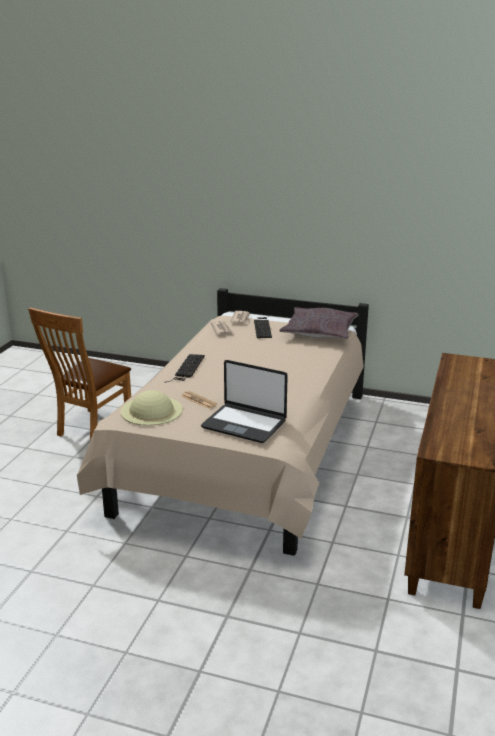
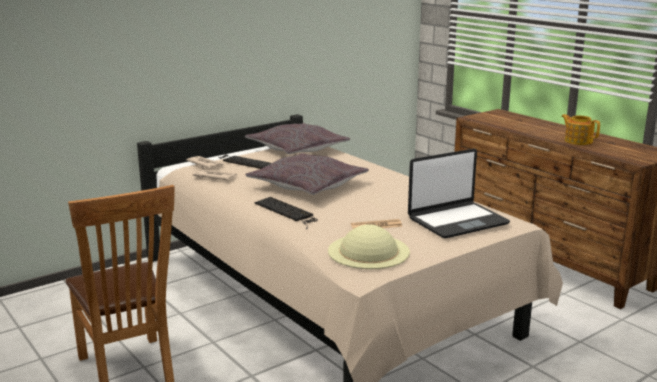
camera: 55 degrees left, 5 degrees down
(245, 358) = (307, 185): none -> grey pillow
(456, 414) = (578, 141): none -> teapot

